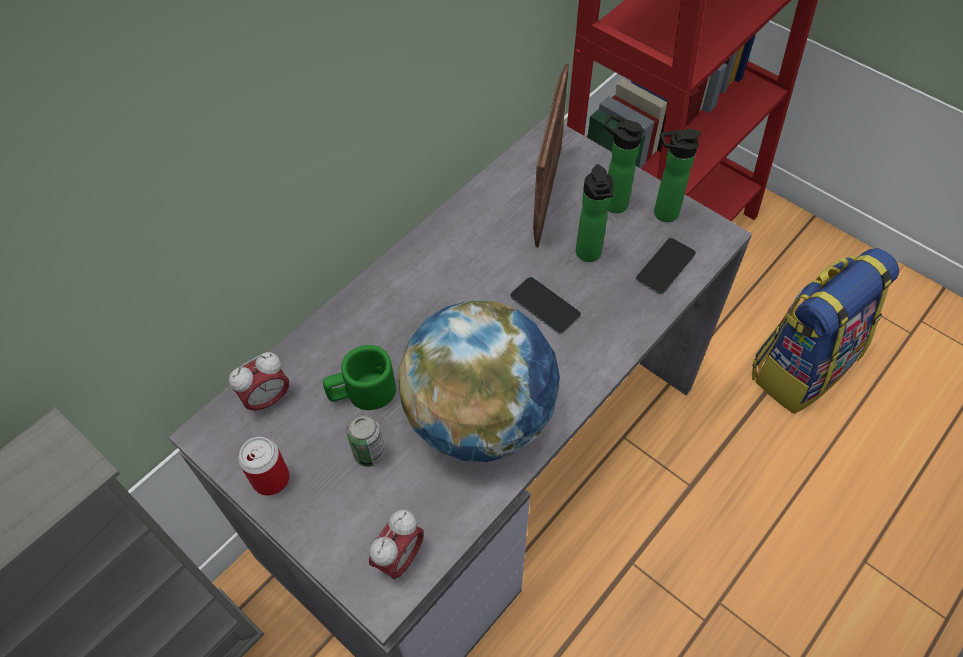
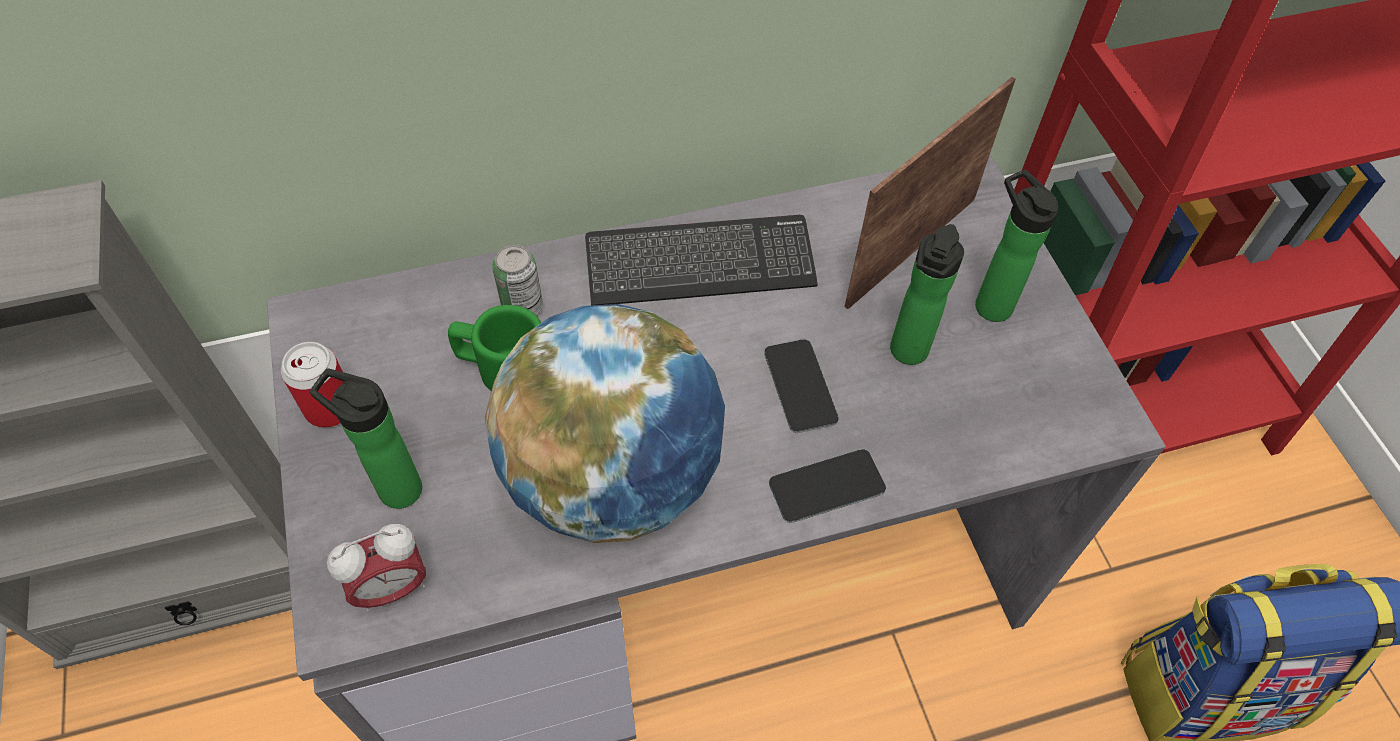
camera: 30 degrees right, 0 degrees up
(268, 399) = (396, 316): alarm clock -> none
(369, 453) = (455, 443): can -> can (522, 307)
(434, 266) = (700, 264): none -> keyboard
(662, 213) = (1050, 352): bottle -> bottle (394, 487)
(665, 266) = (1002, 423): phone -> phone (827, 486)

